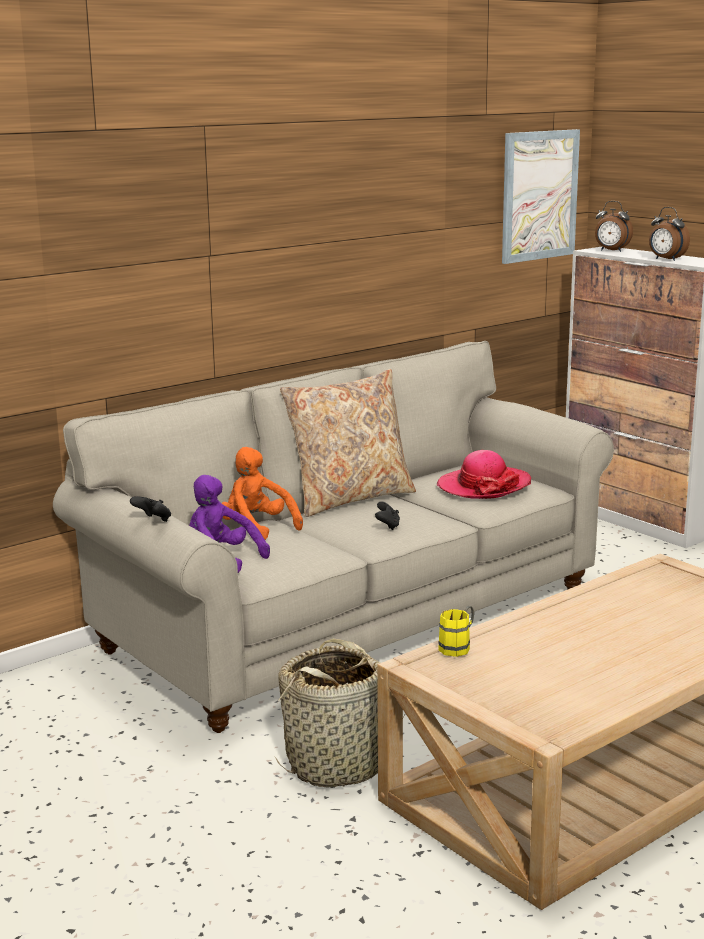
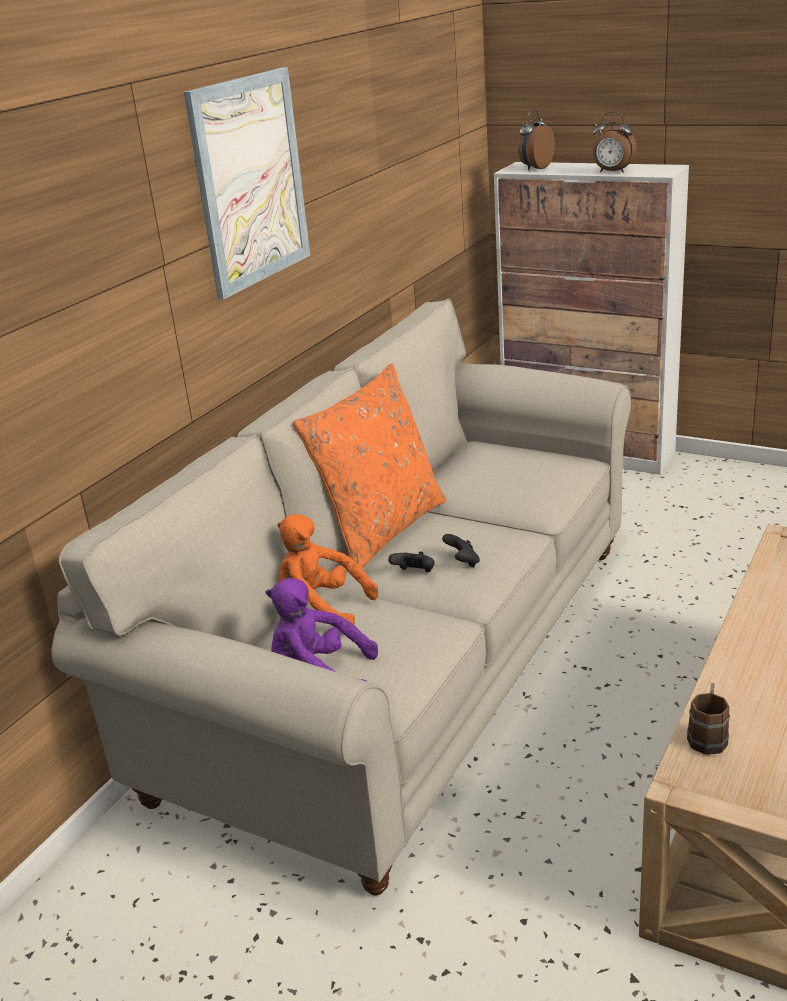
camera: 20 degrees left, 10 degrees up
(153, 520) = (260, 673): black game controller -> black game controller (414, 574)
(338, 763) = (551, 893): basket -> none
(350, 498) = (381, 528): beige pillow -> orange pillow
(458, 646) = (708, 735): yellow mug -> brown mug
(484, 486) = (518, 476): hat -> none
(539, 195) = (451, 114): picture -> picture (250, 181)
(611, 251) = (535, 168): alarm clock -> alarm clock turned 120 degrees clockwise

